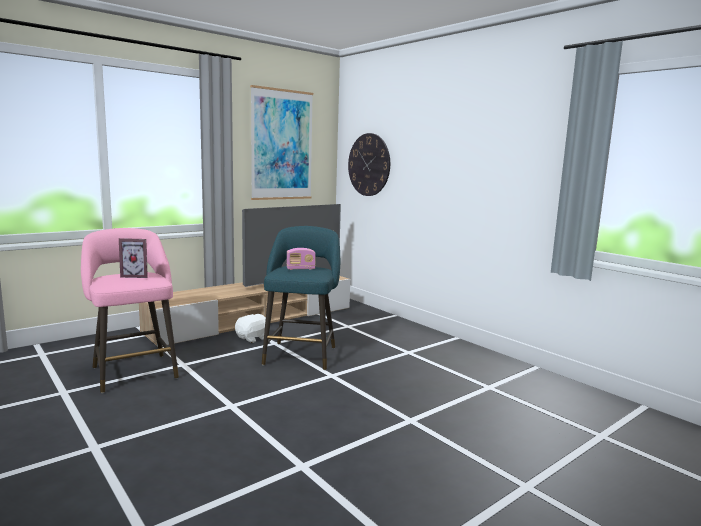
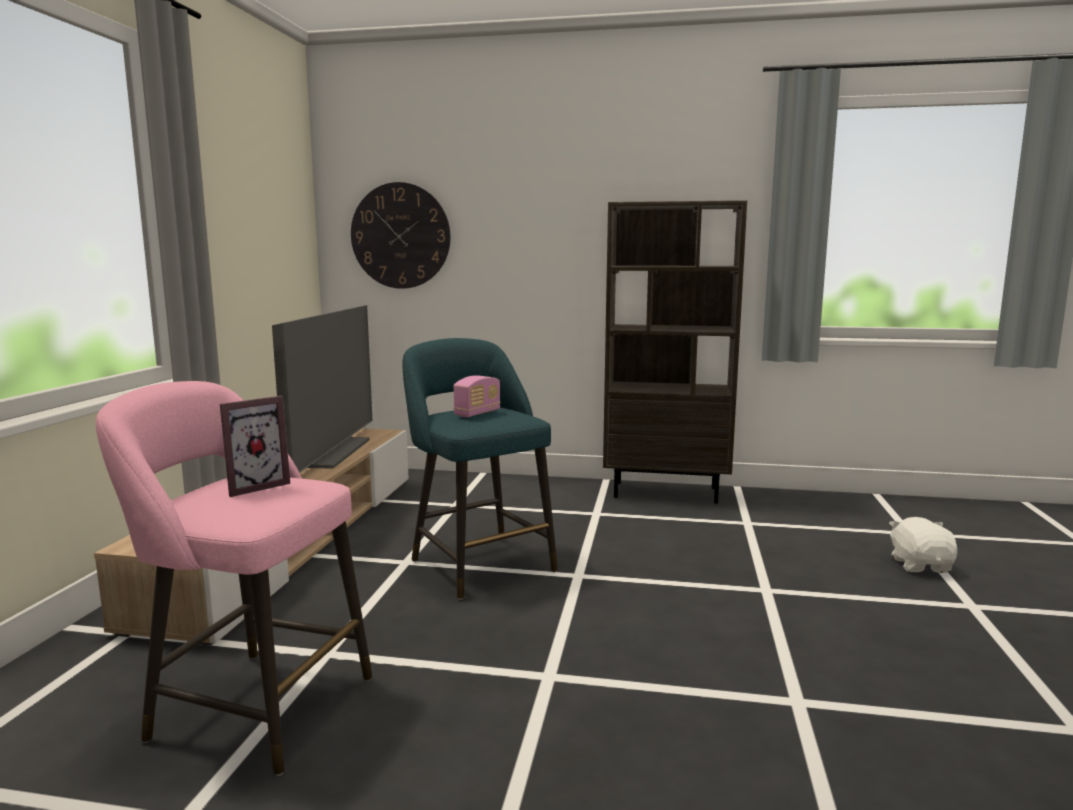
camera: 40 degrees left, 0 degrees up
(253, 338) = (355, 567): white plush toy -> white plush toy (920, 565)
(282, 145) = (253, 200): picture -> none
(477, 355) = (666, 492): none -> brown bookcase

